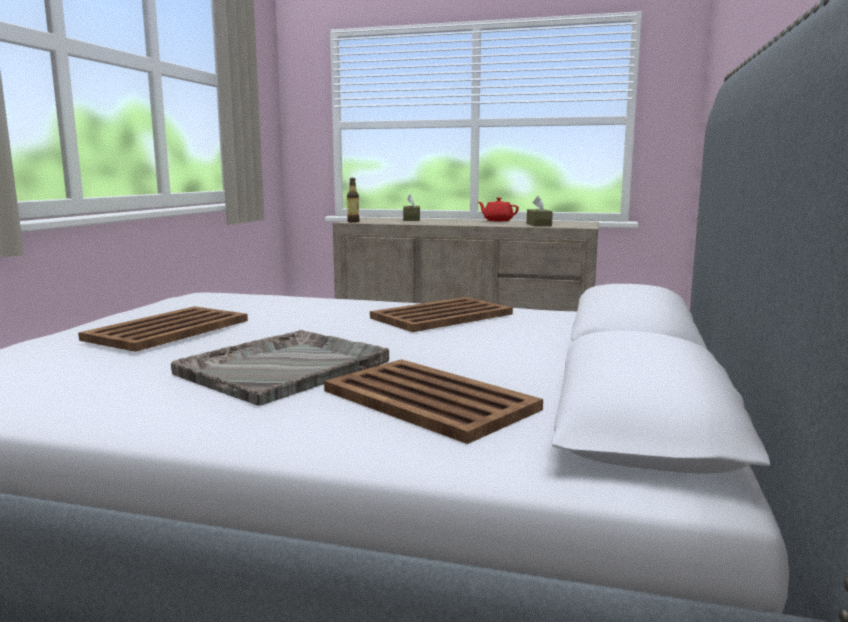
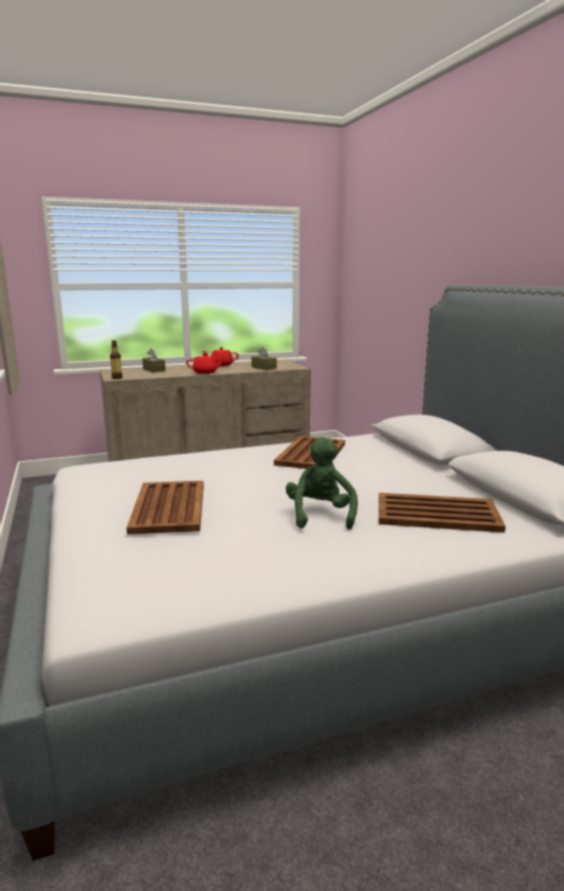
camera: 35 degrees left, 5 degrees up
(286, 368) = (320, 515): grey tray -> green plush toy
(456, 224) = (206, 372): none -> red teapot

